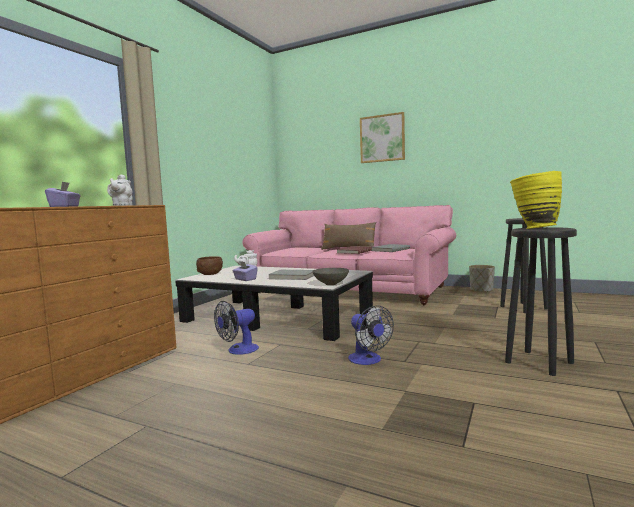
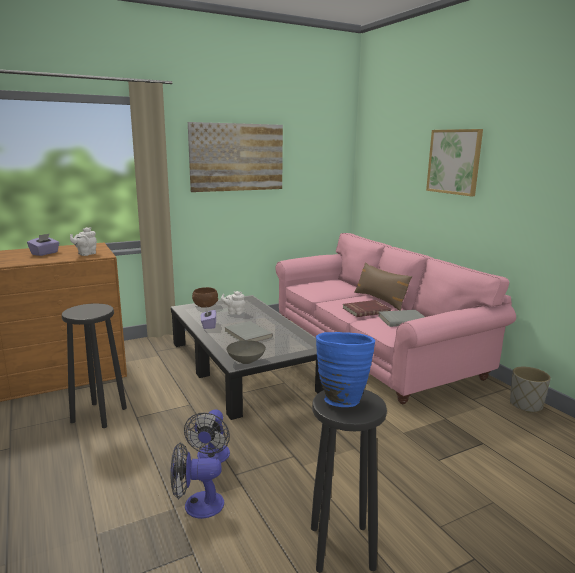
camera: 35 degrees right, 10 degrees up
(204, 137) = (237, 157): none -> picture
(238, 350) = (154, 398): fan -> fan (196, 505)
(524, 307) = (514, 460): black stool -> black stool (99, 415)
(534, 228) = (341, 398): yellow vase -> blue vase

